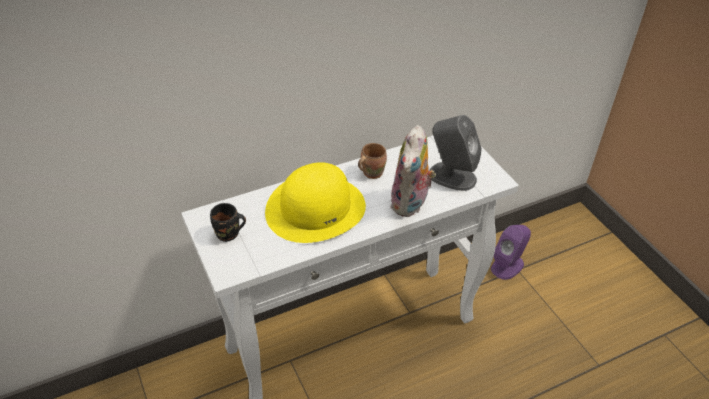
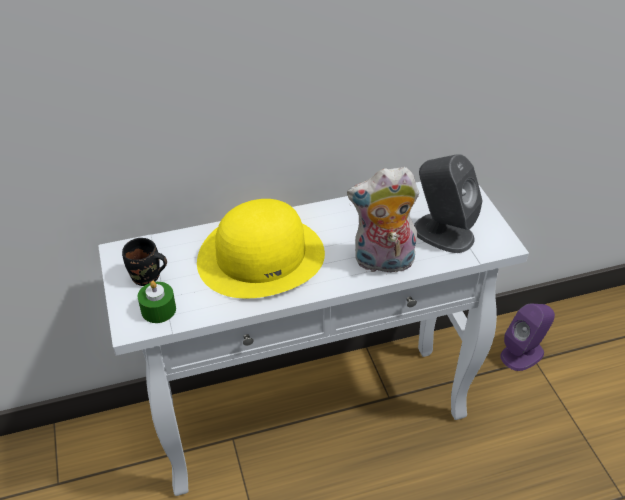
camera: 10 degrees right, 0 degrees up
(244, 259) = (158, 309): none -> green candle
(371, 172) = (340, 218): brown mug -> none
(411, 204) = (382, 263): plush toy -> plush toy turned 60 degrees clockwise

